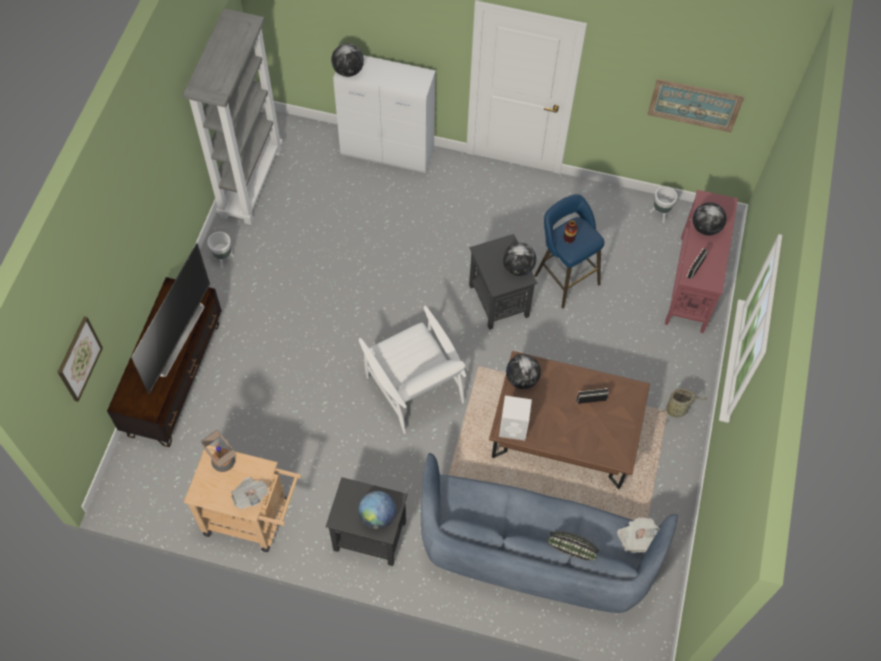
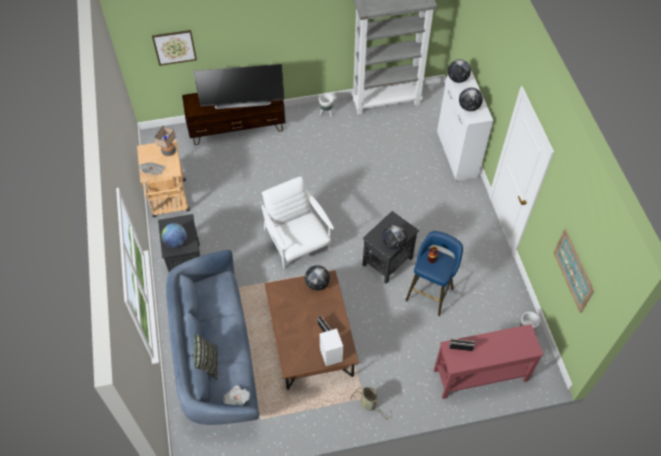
camera: 65 degrees right, 5 degrees down
(414, 386) = (297, 242): white armchair -> white armchair turned 120 degrees clockwise
(514, 428) = (279, 294): white speaker -> white speaker (331, 355)
(706, 228) = (500, 342): globe -> globe (469, 107)

